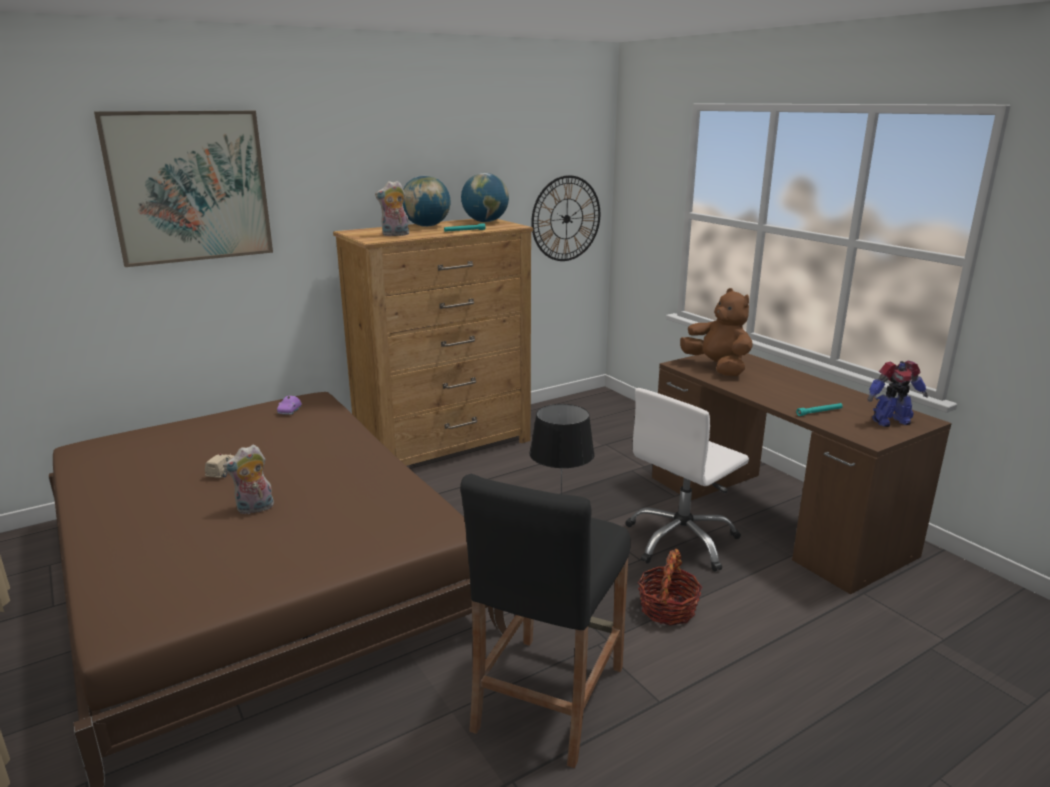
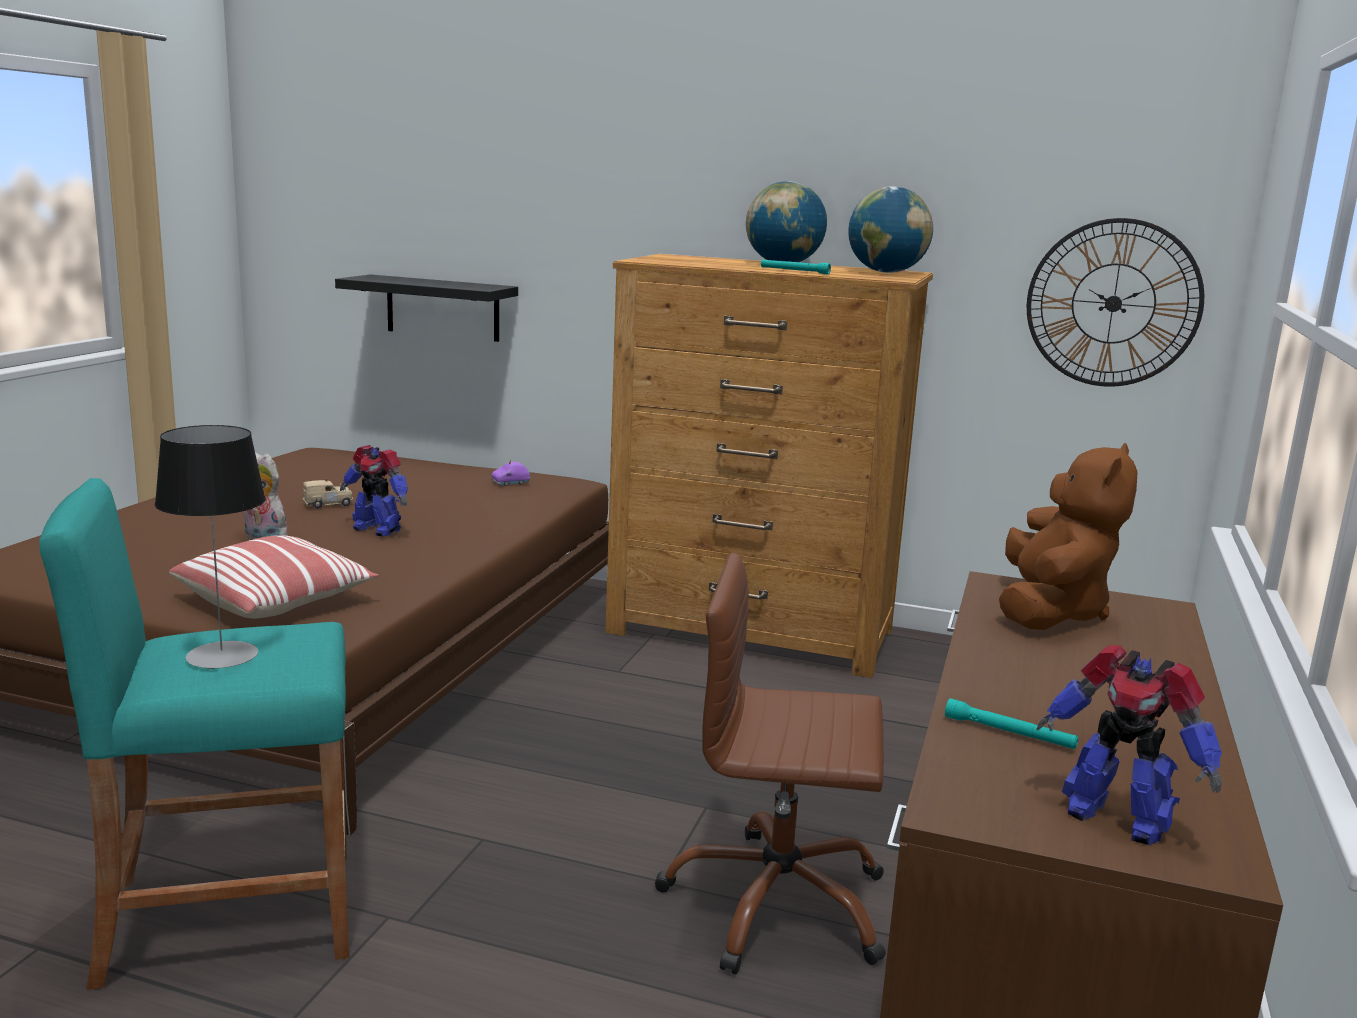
camera: 50 degrees right, 5 degrees down
(158, 301) = (442, 308): none -> black shelf
(189, 187) = (495, 169): picture -> none
(299, 470) = (377, 529): none -> toy robot
(375, 531) = (276, 601): none -> pillow
(395, 235) = (692, 262): plush toy -> none
(548, 697) = (229, 916): black stool -> turquoise stool
(667, 609) = (548, 953): basket -> none
(681, 540) = (776, 904): white office chair -> brown office chair

